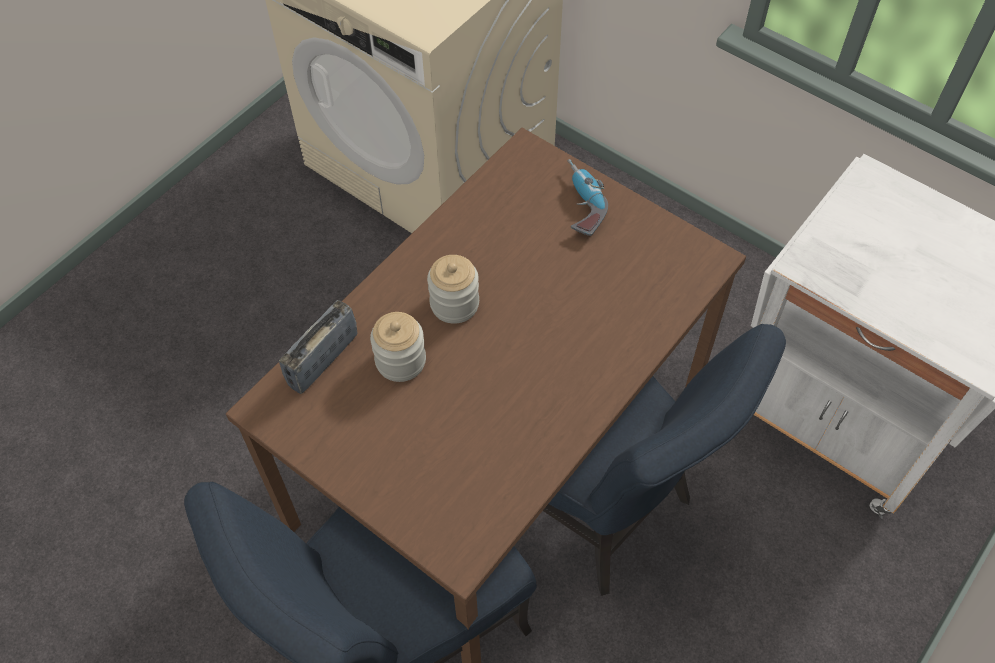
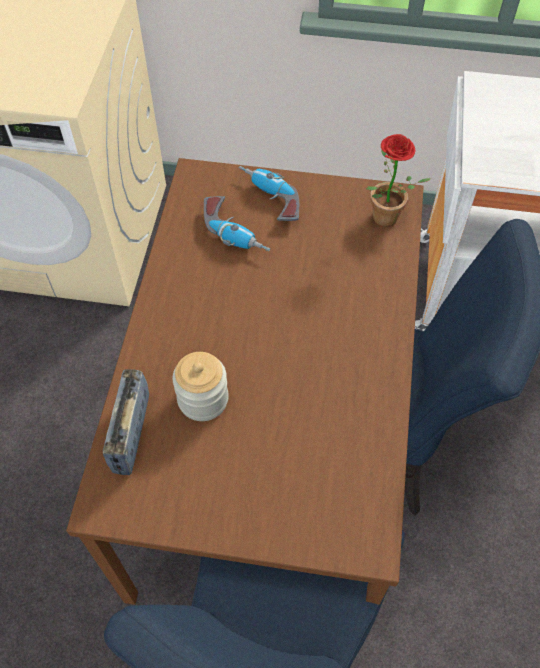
camera: 30 degrees left, 0 degrees up
(454, 304) = (218, 327): jar -> none
(527, 222) = (235, 232): none -> power drill
(679, 275) = (384, 222): none -> potted plant

